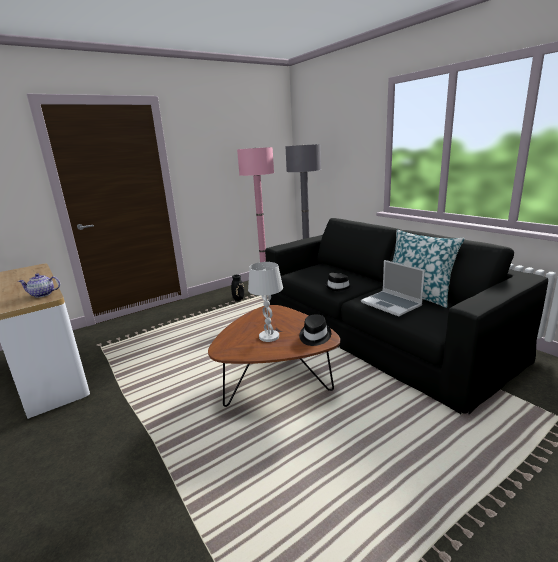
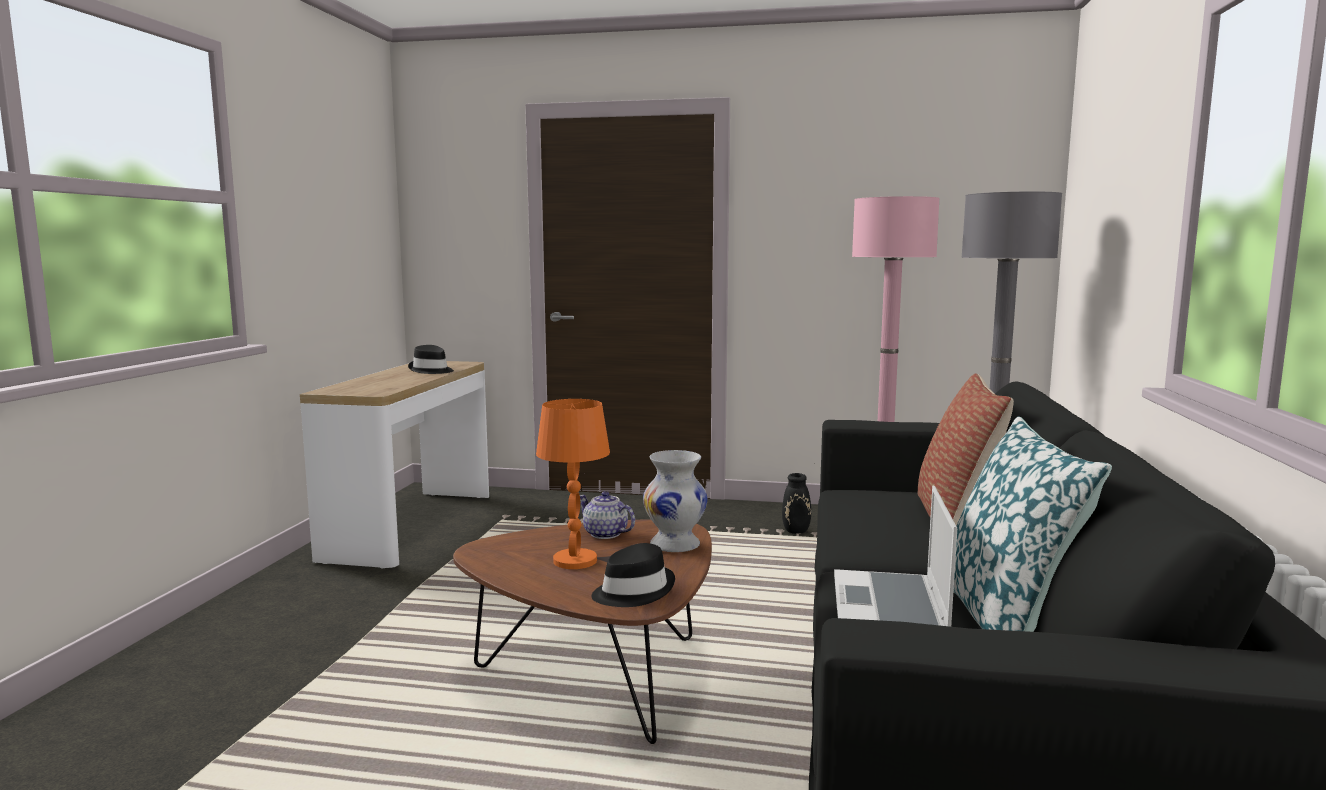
camera: 45 degrees right, 10 degrees down
(43, 294) = (382, 388): teapot -> teapot (605, 534)
(269, 336) = (574, 561): white table lamp -> orange table lamp
(285, 315) = (674, 545): none -> white vase
(338, 287) = (867, 540): black hat -> black hat (431, 370)
(342, 271) = (955, 518): none -> pillow

